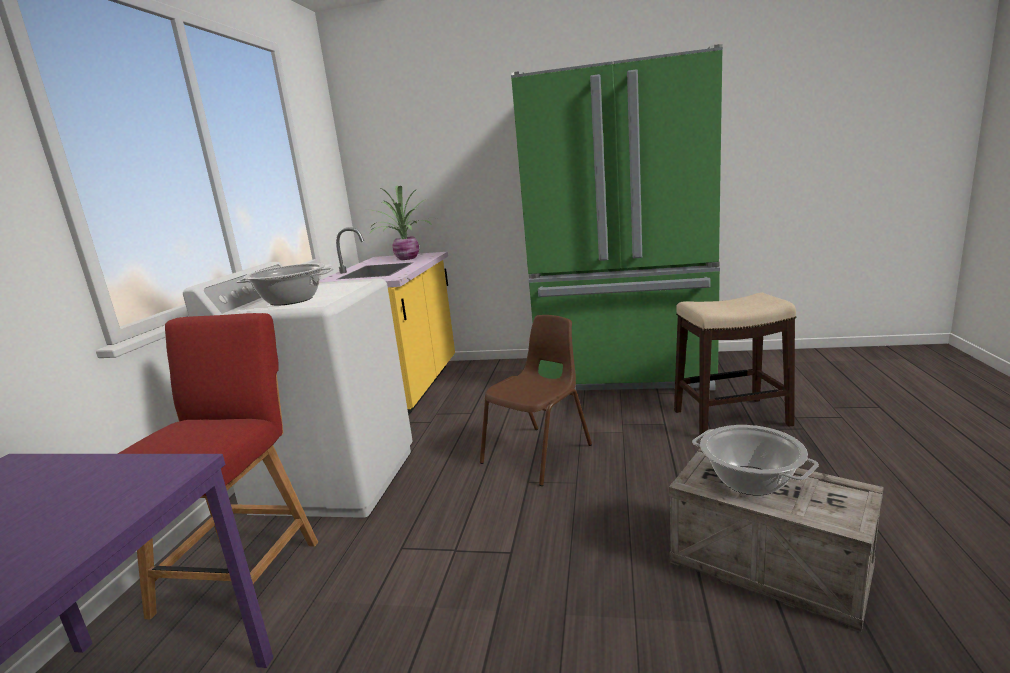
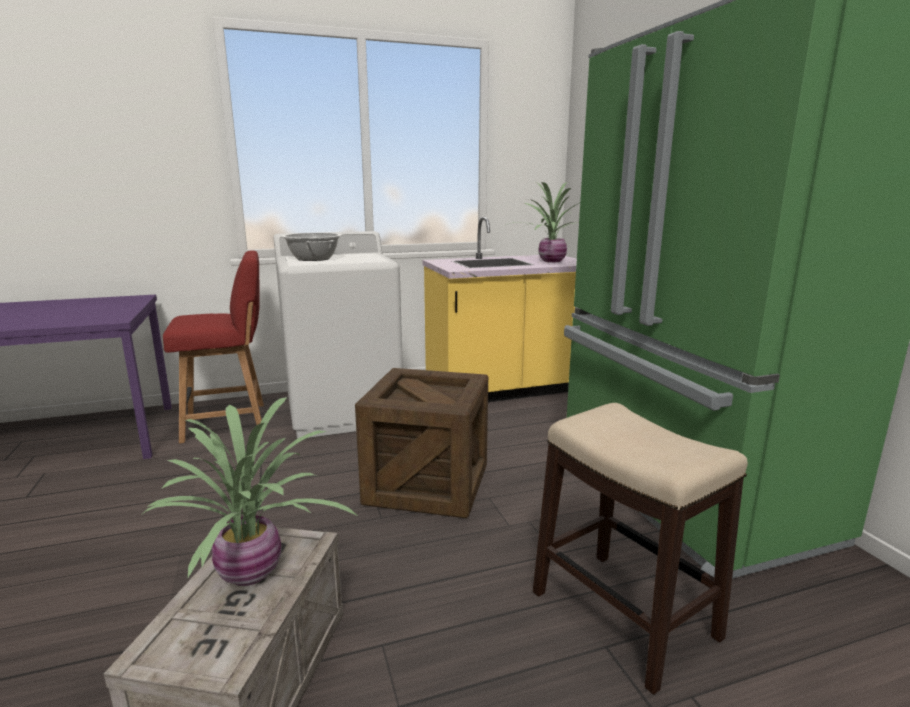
camera: 60 degrees right, 0 degrees up
(539, 454) = (427, 484): brown chair -> crate
(751, 481) = (252, 574): cooking pot -> potted plant

